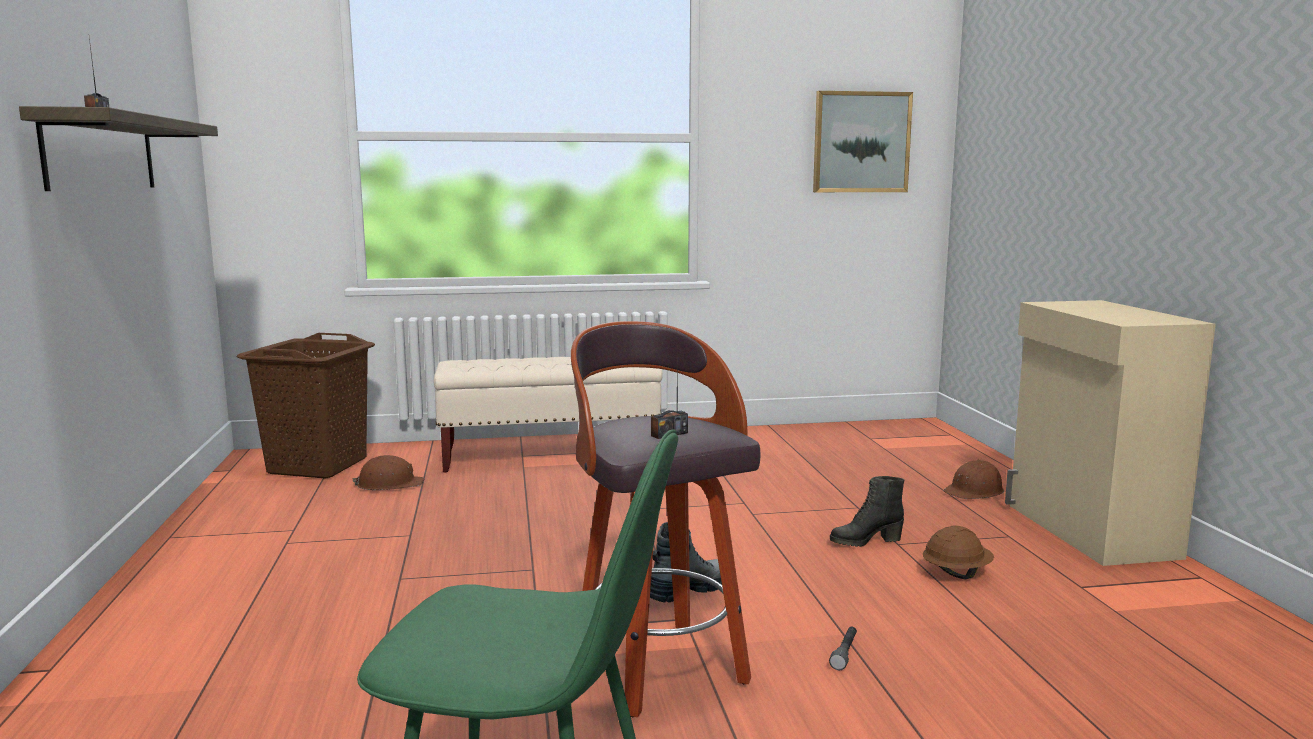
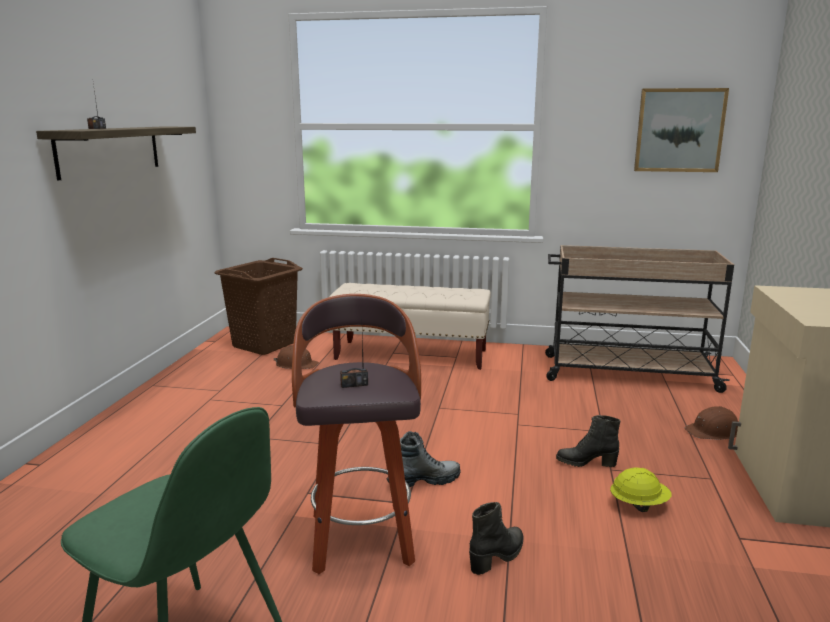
camera: 20 degrees right, 5 degrees up
(836, 445) = (626, 373): none -> beige cart
(844, 653) = (498, 556): grey flashlight -> black boot
(956, 573) = (638, 505): brown hard hat -> yellow hard hat

